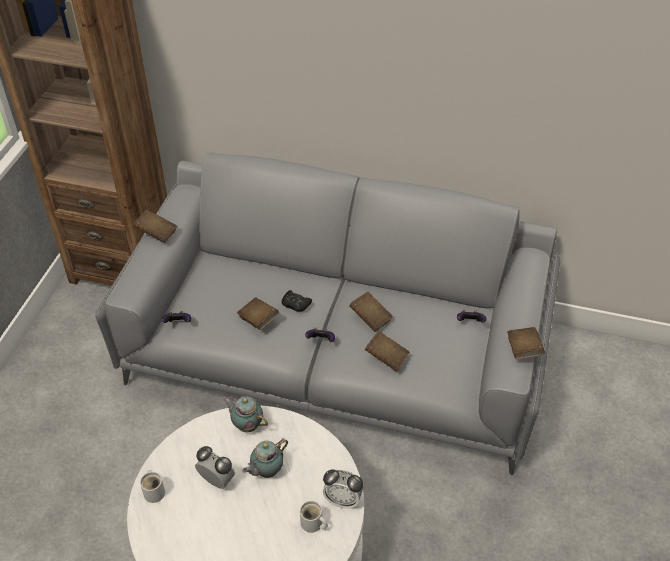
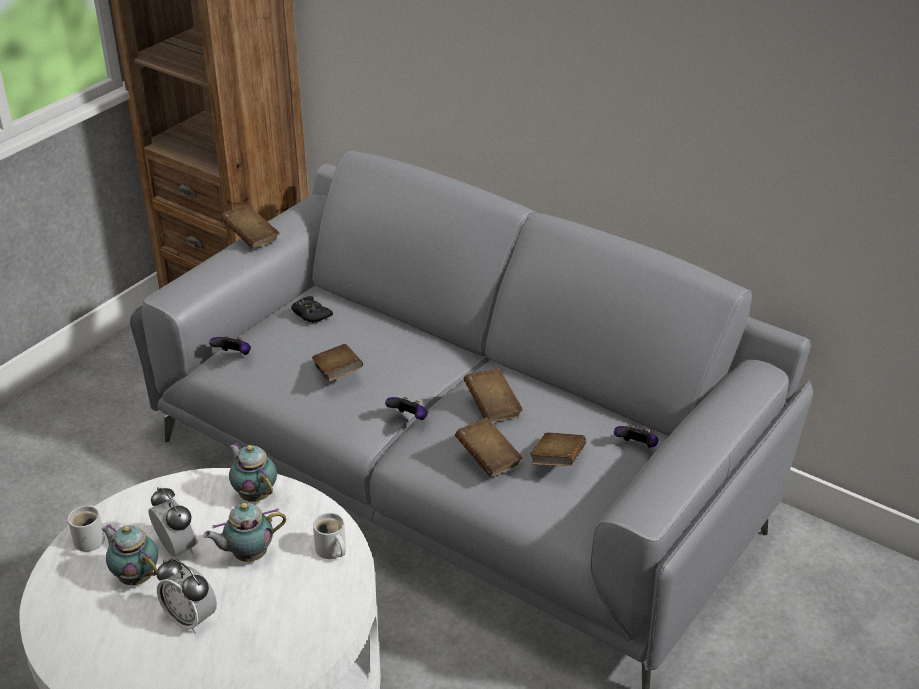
camera: 20 degrees right, 10 degrees down
(200, 510) = (135, 576): none -> teapot
(295, 304) = (399, 367): black game controller -> black game controller (311, 314)
(312, 524) = (272, 637): white mug -> white mug (331, 550)
(343, 500) = (331, 619): alarm clock -> alarm clock (190, 619)
(523, 350) = (678, 481): brown book -> brown book (557, 461)

